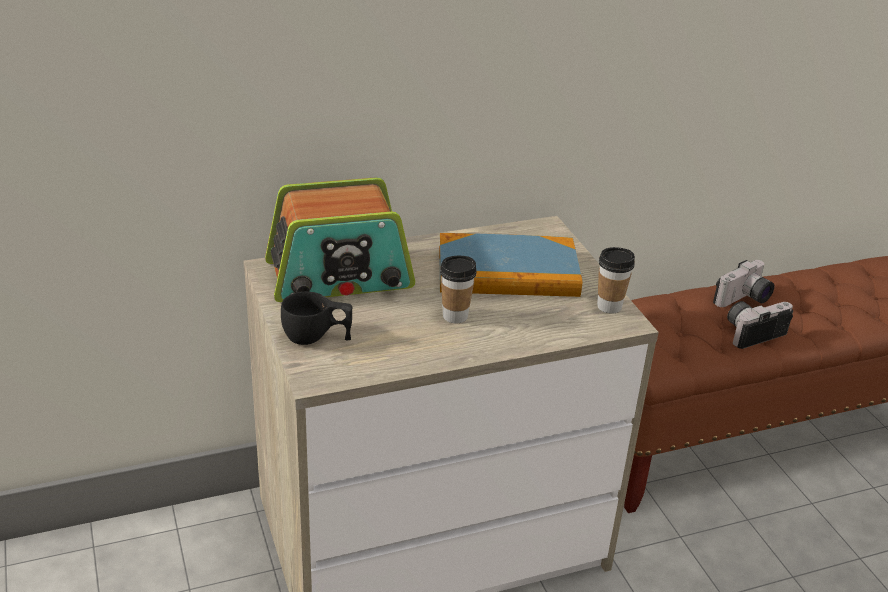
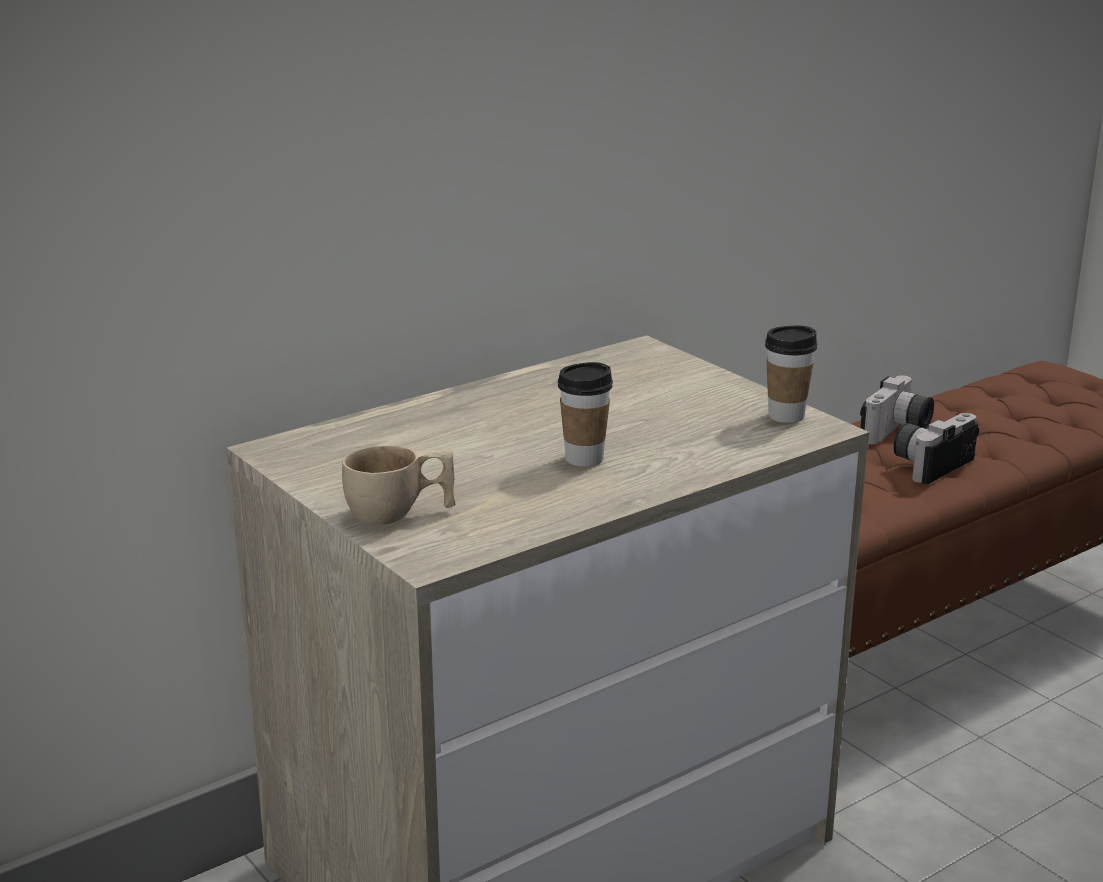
camera: 15 degrees left, 10 degrees down
(317, 337) = (400, 514): black cup -> beige cup
(340, 276) = (386, 441): radio -> none
(507, 272) = (623, 402): book -> none

